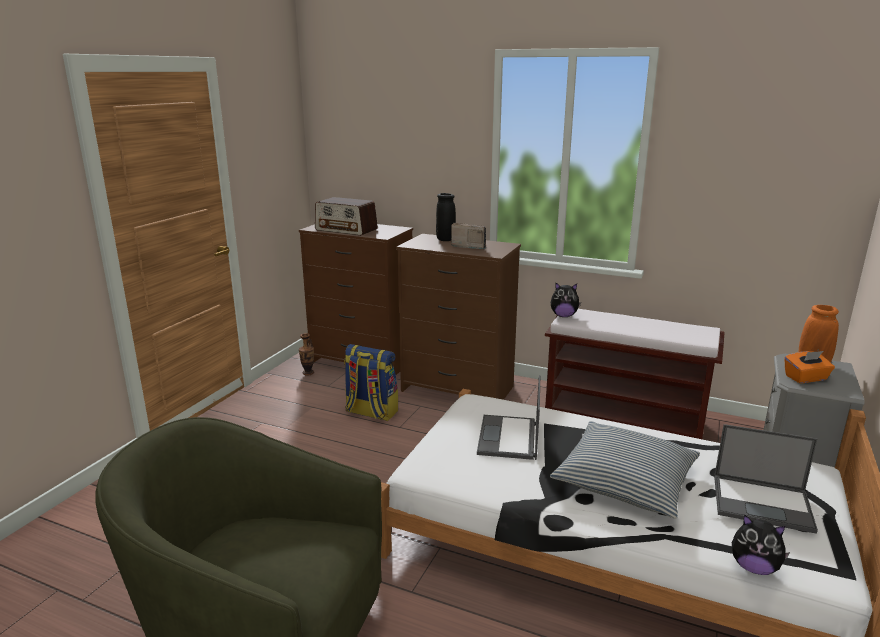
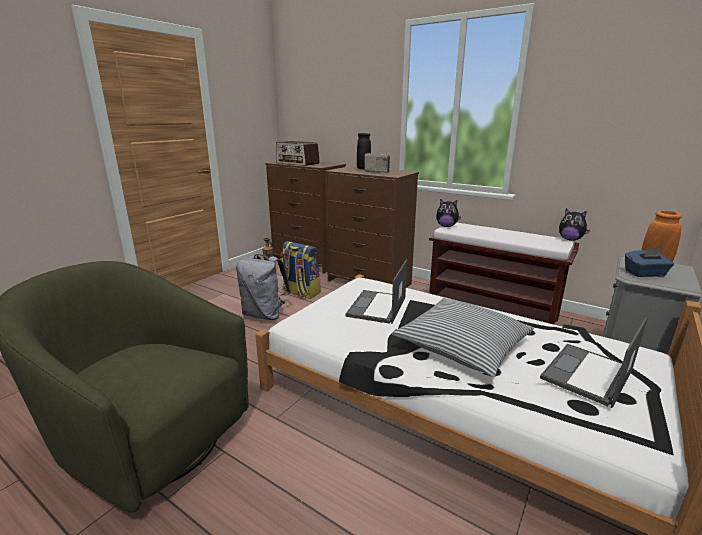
camera: 10 degrees right, 0 degrees up
(336, 451) = (265, 315): none -> grey backpack
(754, 567) = (564, 430): plush toy -> plush toy (570, 239)
(763, 503) = (587, 375): laptop -> laptop turned 105 degrees clockwise
(806, 378) = (645, 274): orange tissue box -> blue tissue box

